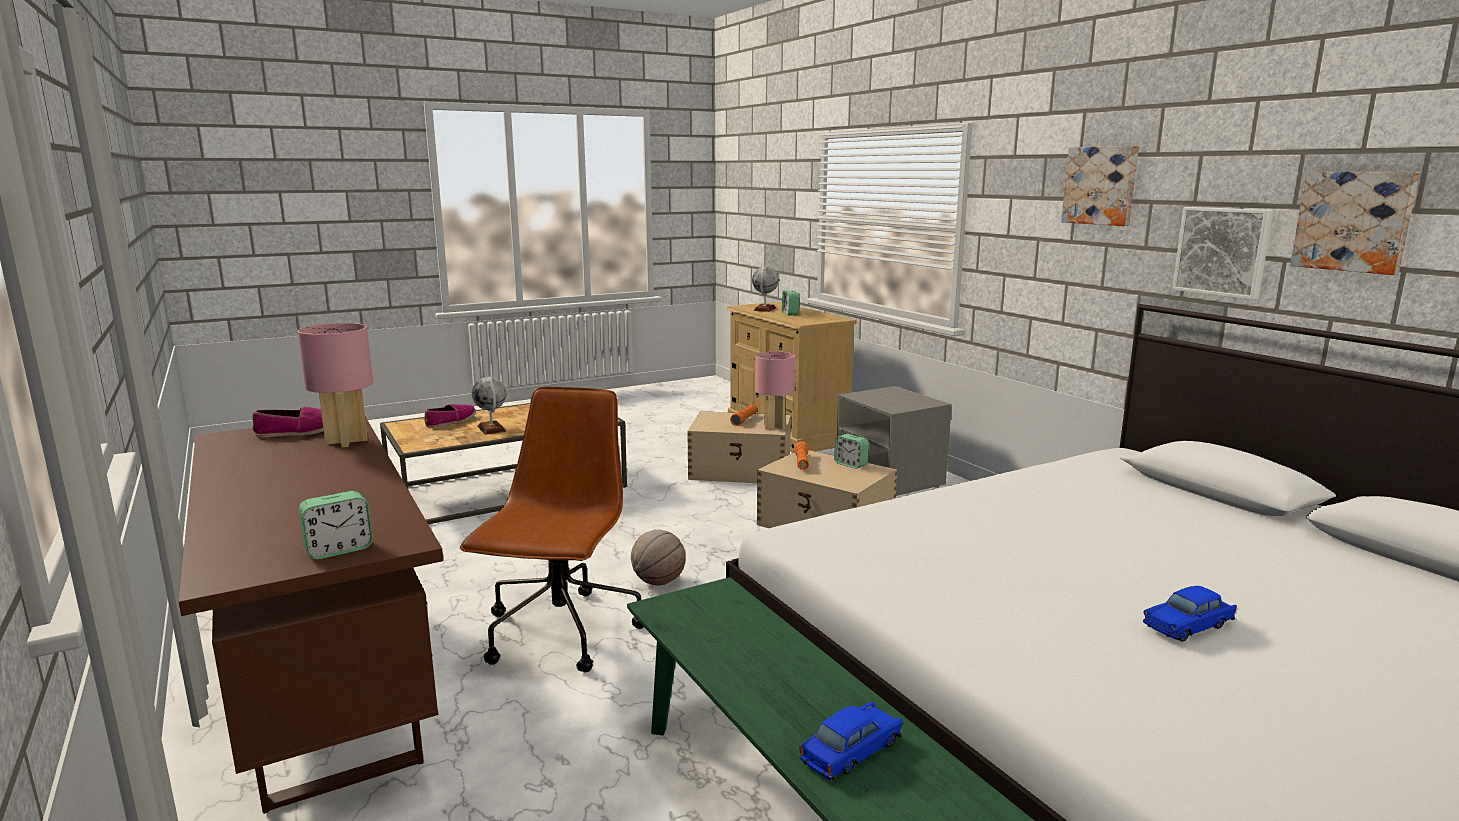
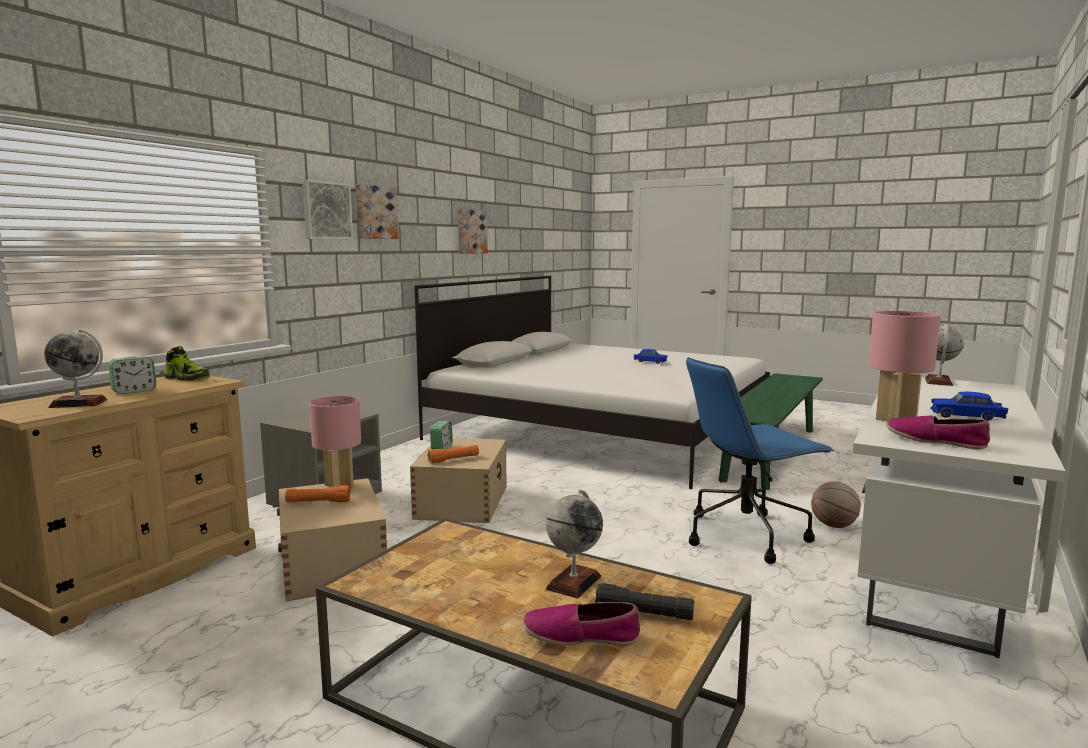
camera: 120 degrees left, 5 degrees down
(324, 689) = (935, 579): brown desk -> white desk
(339, 550) = (939, 382): alarm clock -> globe
(438, 433) = (644, 614): none -> black flashlight
(561, 634) = (746, 534): brown office chair -> blue office chair
(658, 582) = (636, 528): basketball -> basketball (834, 526)
(824, 319) = (187, 379): none -> shoe
(850, 751) = (779, 392): blue toy car -> blue toy car (967, 416)
(1223, 251) = (435, 250): picture -> picture (326, 211)

